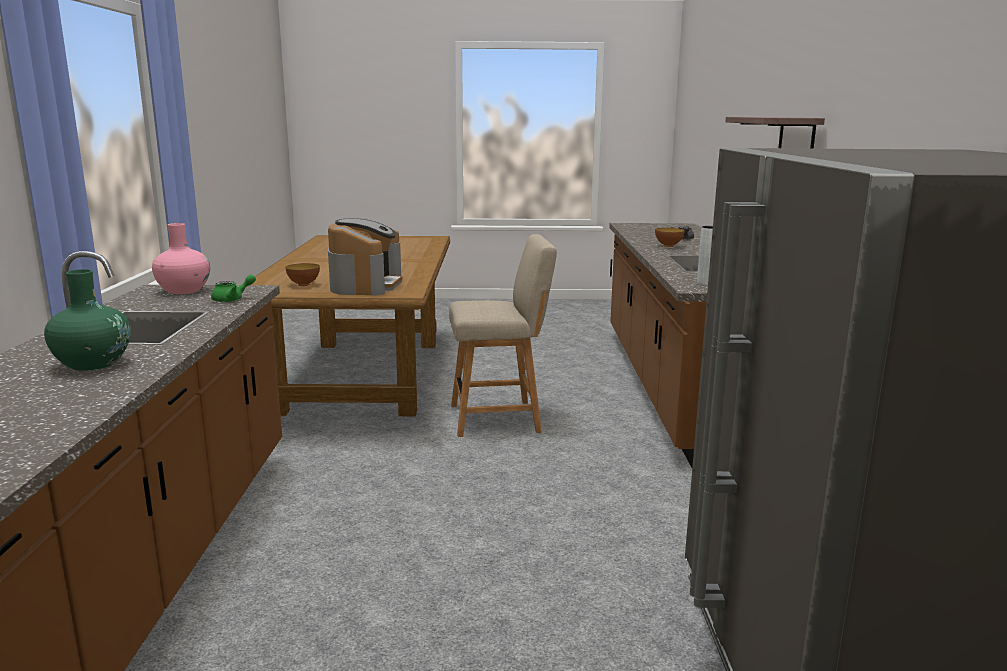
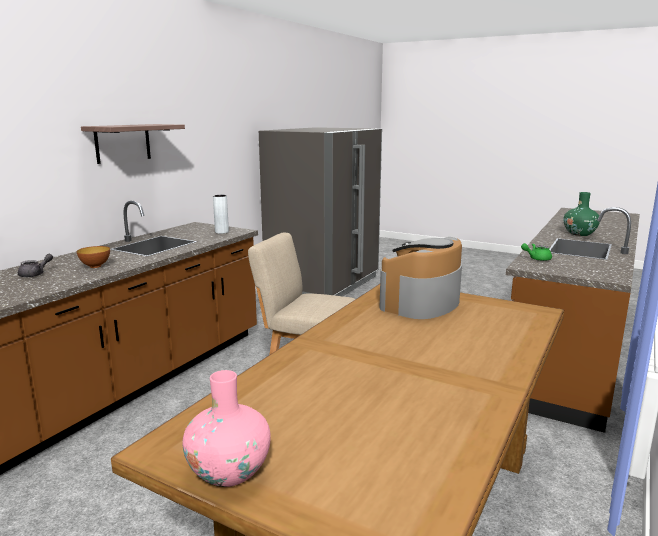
camera: 150 degrees left, 0 degrees up
(183, 290) = (583, 272): pink vase -> pink vase (229, 471)
(303, 284) = (485, 314): bowl -> none

